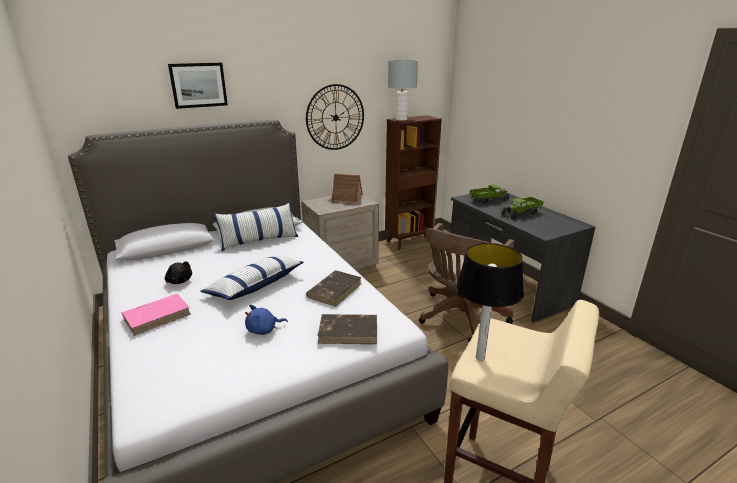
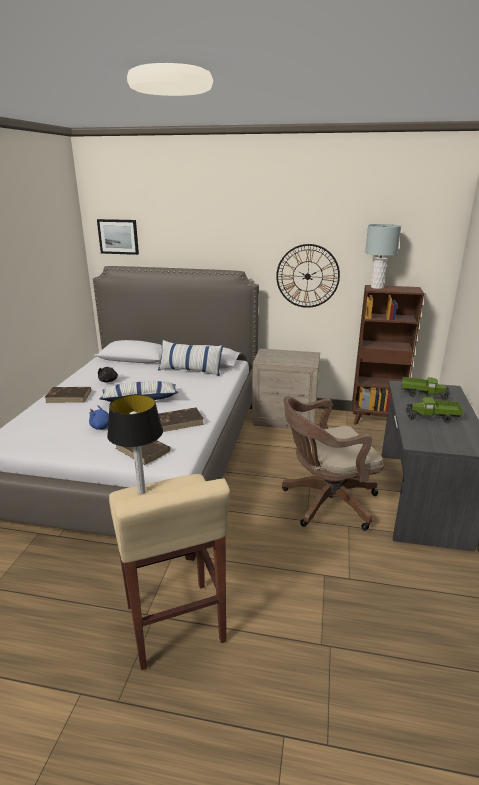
camera: 40 degrees right, 0 degrees up
(157, 316) = (69, 396): pink book -> brown book
(198, 85) = (187, 236): picture -> picture (118, 236)
(345, 199) = (295, 356): toy house -> none

